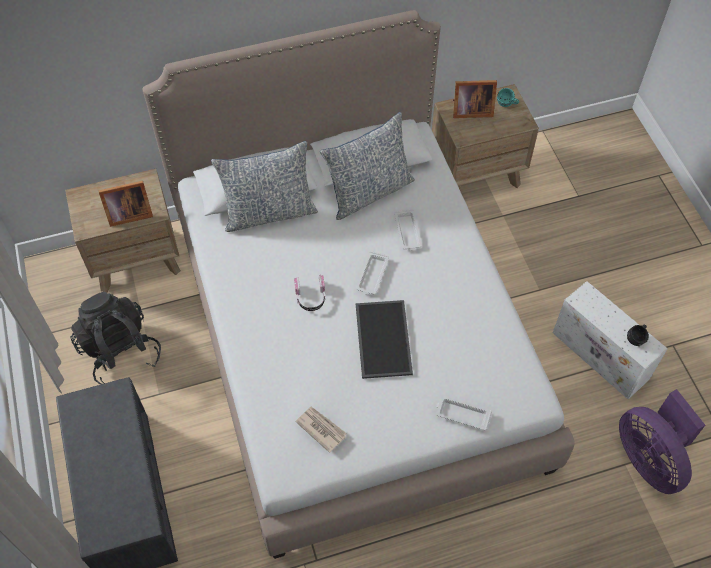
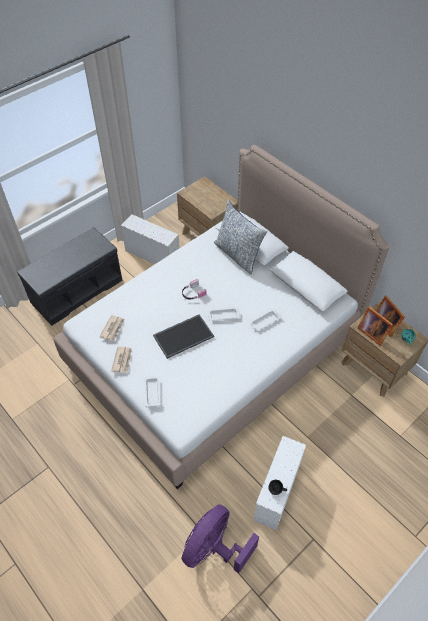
camera: 65 degrees right, 5 degrees down
(120, 352) = (151, 255): black backpack -> white storage box
(128, 214) = (204, 203): picture frame -> picture frame (372, 332)
(369, 192) = (281, 292): pillow -> none
(386, 435) = (122, 360): none -> newspaper

